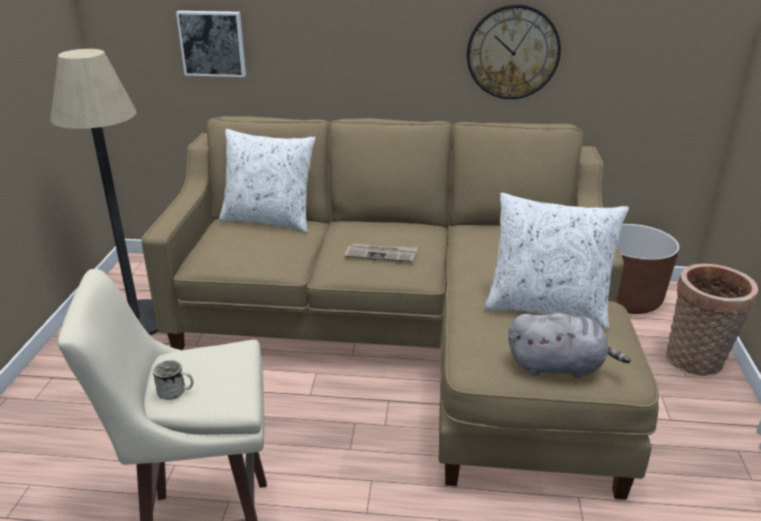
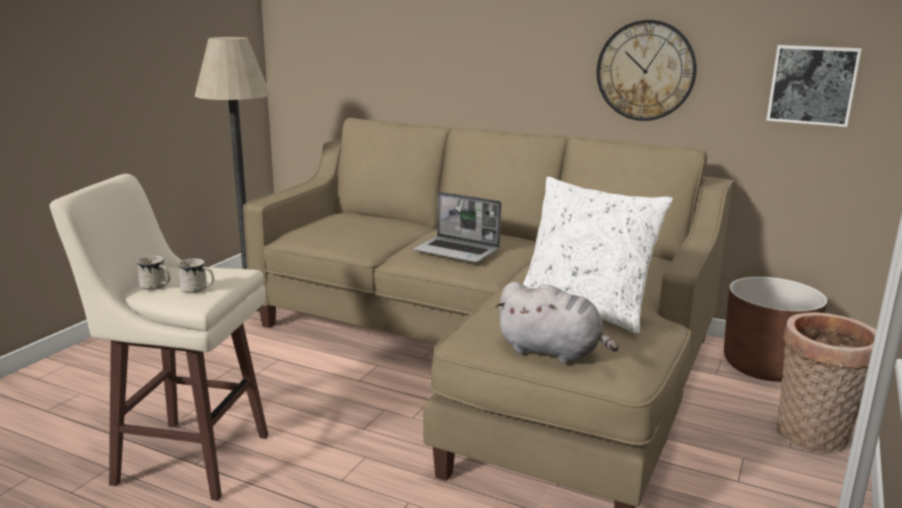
camera: 20 degrees right, 10 degrees down
(212, 43) = (366, 53): picture -> picture (812, 85)
(224, 386) = (198, 289): none -> white mug
(269, 220) = (379, 217): white pillow -> none
(381, 254) = (458, 251): newspaper -> laptop

